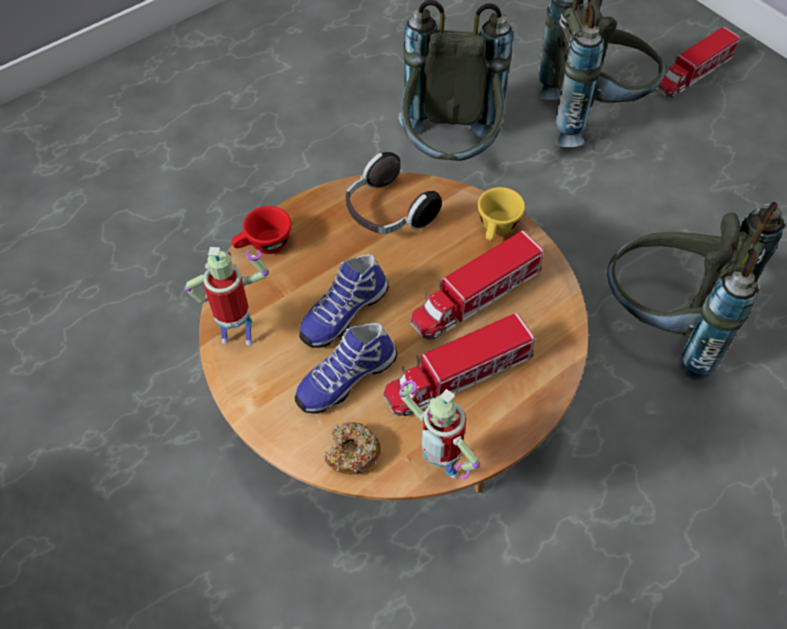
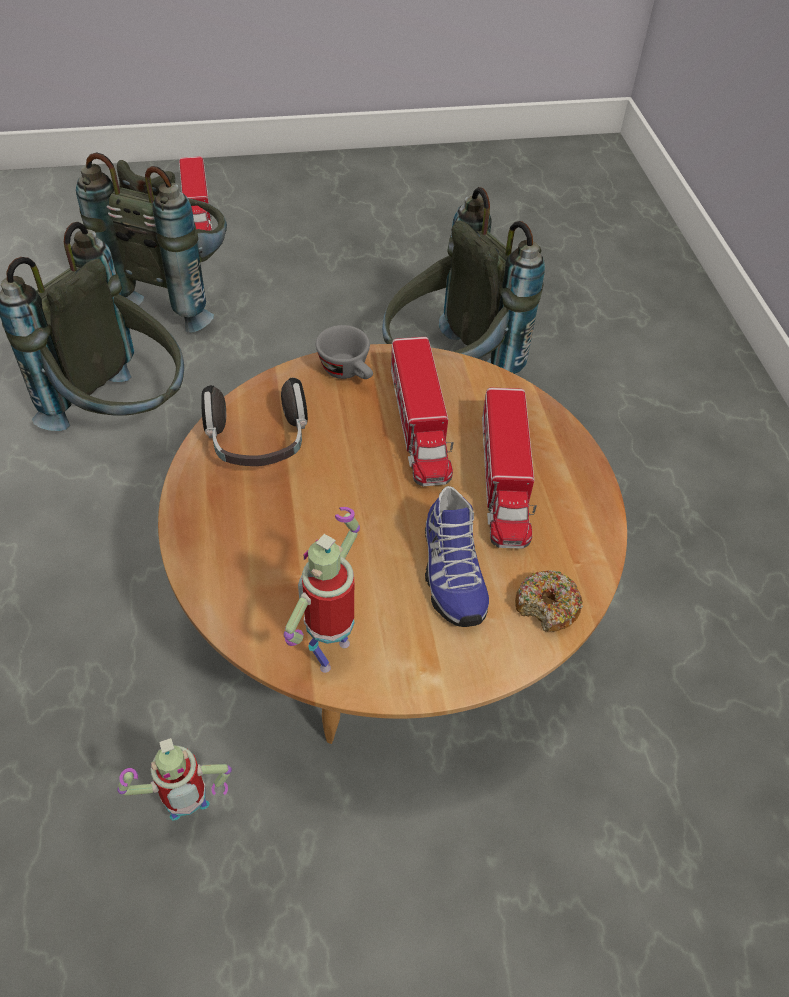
camera: 65 degrees left, 5 degrees down
(264, 245) = (213, 572): red cup -> none
(342, 312) = (363, 539): shoe -> none
(439, 469) = (602, 544): toy robot -> toy robot (190, 816)
(497, 229) = (348, 372): yellow cup -> grey cup

